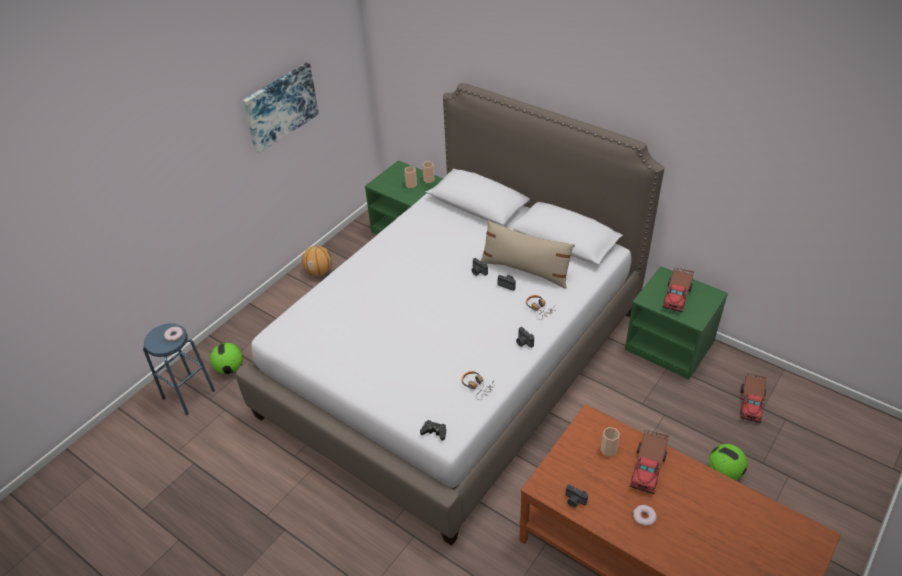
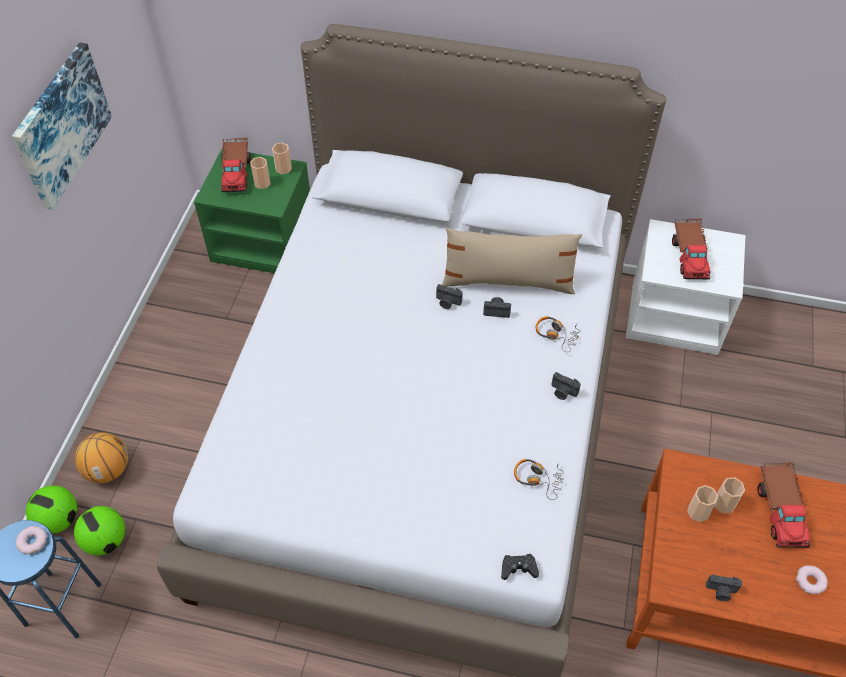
camera: 25 degrees left, 10 degrees up
(319, 271) = (164, 345): basketball -> basketball (108, 469)
(586, 448) = (698, 512): none -> cup
(670, 346) = (675, 315): green nightstand -> white nightstand
(724, 472) = (811, 464): football -> football (58, 520)
(751, 402) = (798, 361): toy truck -> toy truck (236, 172)

